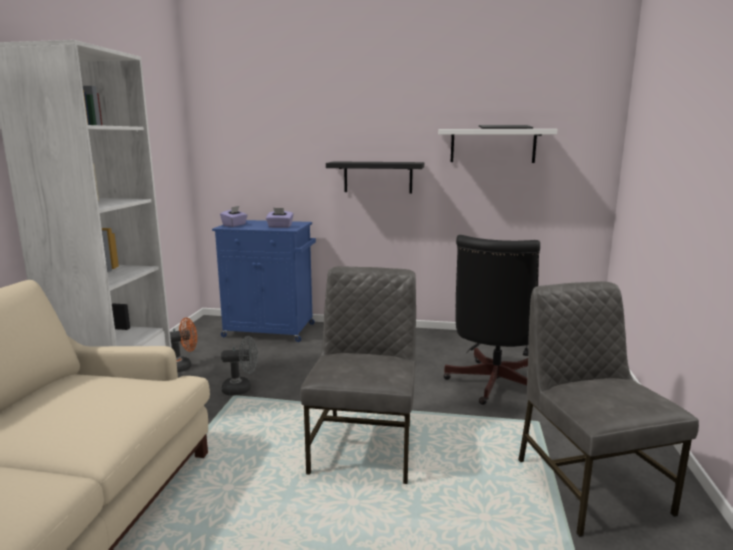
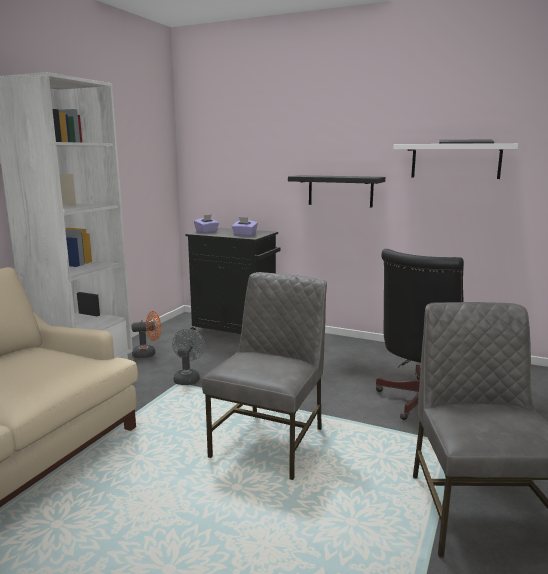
camera: 15 degrees right, 0 degrees up
(242, 389) = (187, 378): grey fan -> grey fan turned 90 degrees counterclockwise
(271, 330) = (236, 330): blue cabinet -> black cabinet

